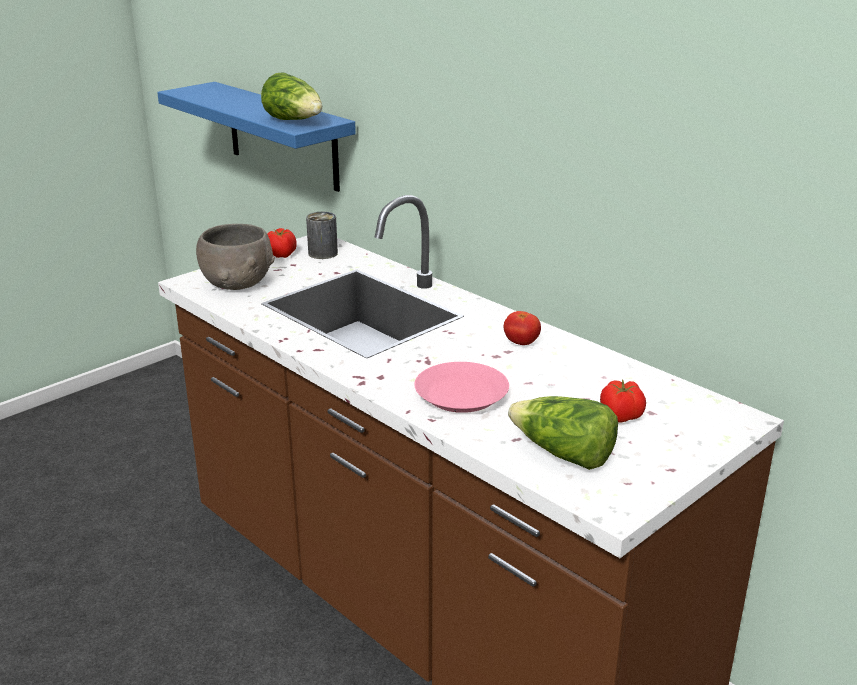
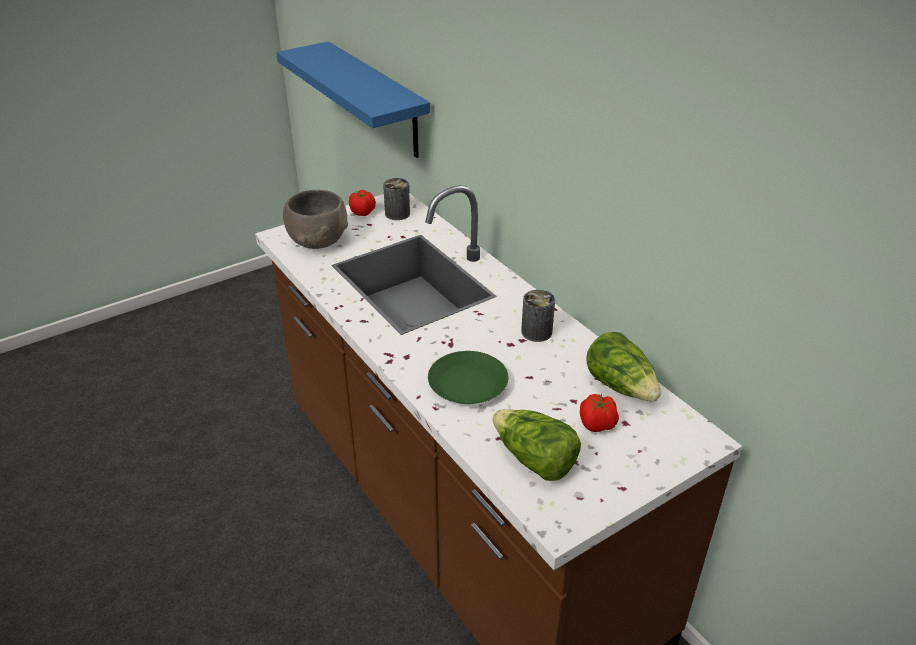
camera: 10 degrees right, 10 degrees up
(295, 121) = (378, 99): lettuce -> lettuce (621, 386)
(460, 395) = (467, 384): pink plate -> green plate
(521, 343) = (536, 332): tomato -> can

